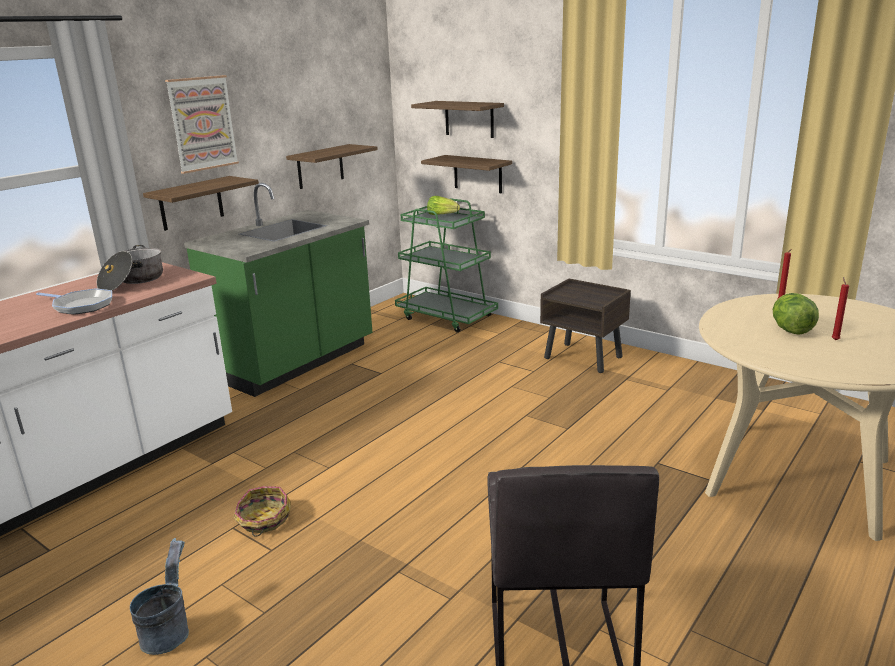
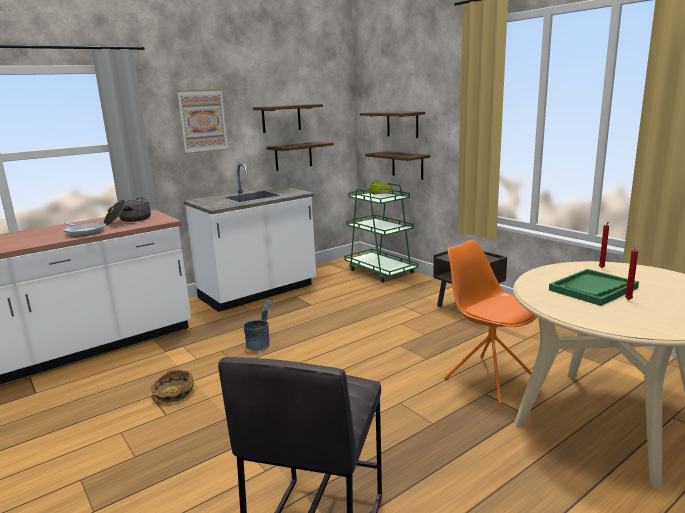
camera: 15 degrees right, 5 degrees down
(169, 631) = (69, 457): grey bucket -> grey bucket (260, 344)
(191, 203) = (191, 174): shelf -> shelf (281, 118)
(296, 363) = (258, 292): green counter -> white counter
(651, 443) = (488, 378): none -> orange chair
(791, 330) = (593, 289): lettuce -> green tray

